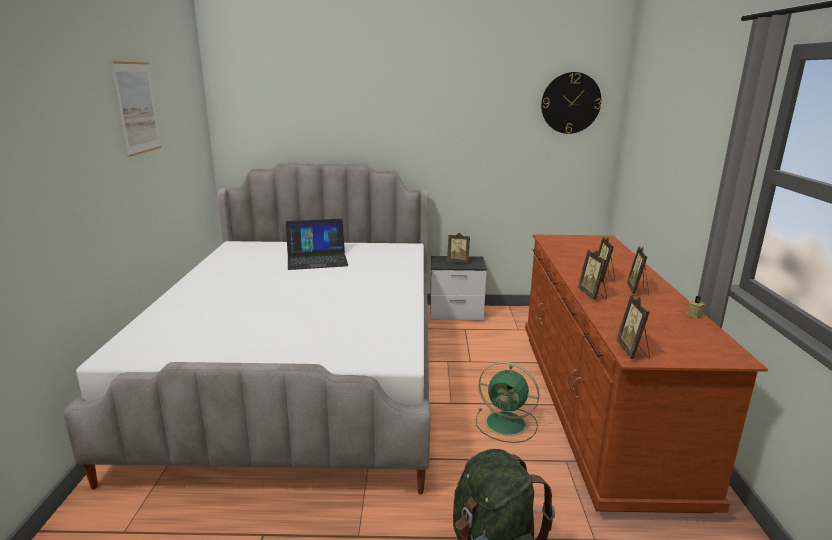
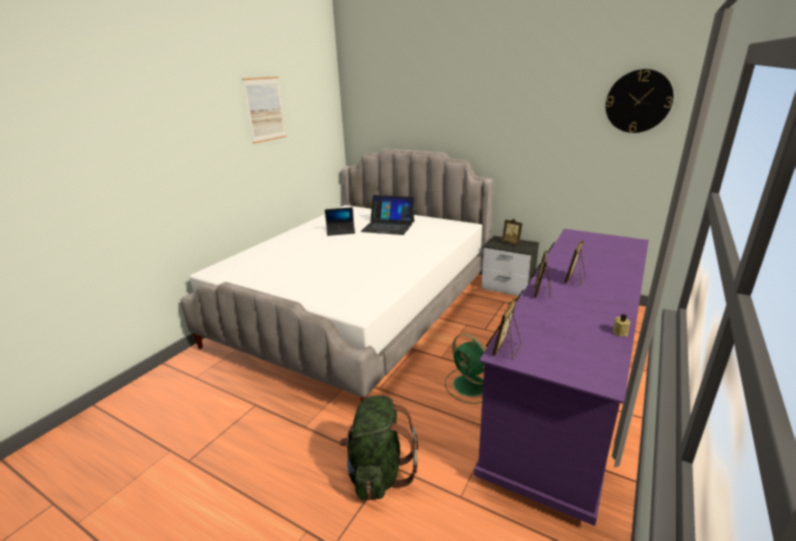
camera: 30 degrees right, 5 degrees up
(259, 273) = (341, 231): none -> laptop
(597, 405) = (565, 395): brown dresser -> purple dresser
(637, 290) = (593, 297): picture frame -> none

